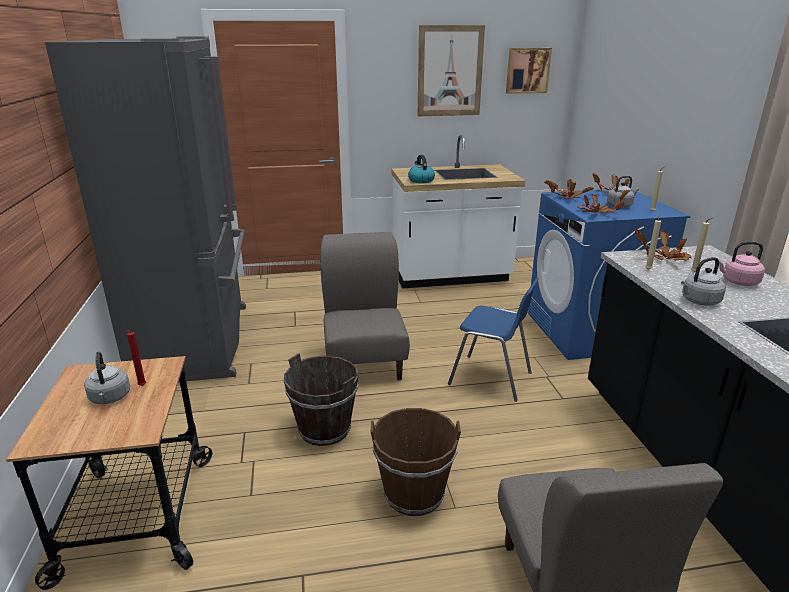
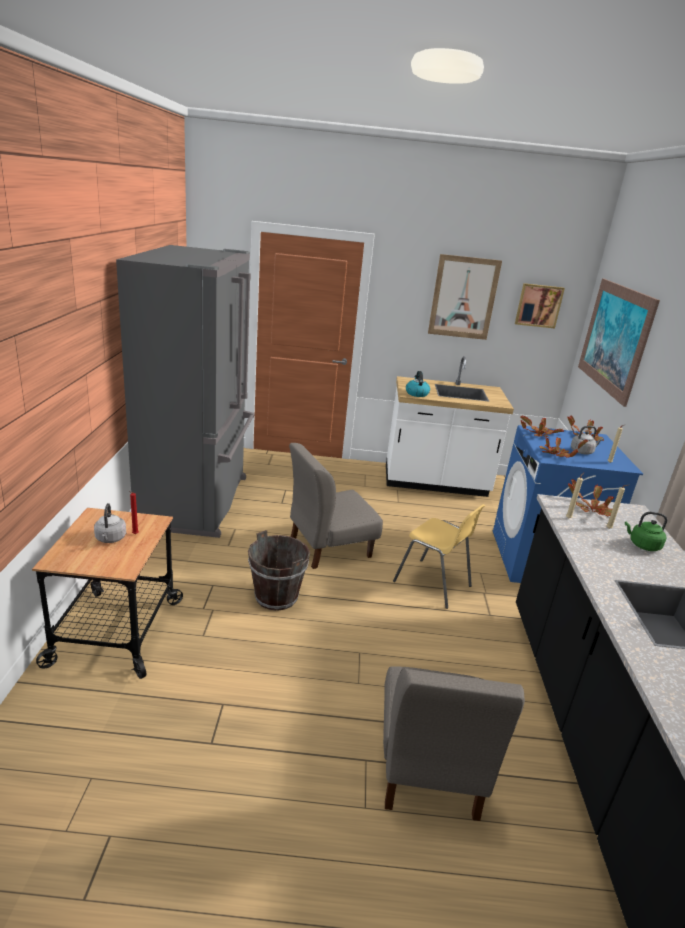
camera: 10 degrees right, 0 degrees up
(365, 362) = (329, 547): grey chair -> grey chair turned 120 degrees counterclockwise
(414, 493) = (329, 664): brown bucket -> none
(491, 378) = (433, 584): blue chair -> yellow chair
(618, 87) = (614, 338): none -> picture
(698, 301) = (592, 555): grey kettle -> none
(738, 282) = (642, 545): pink kettle -> green kettle

